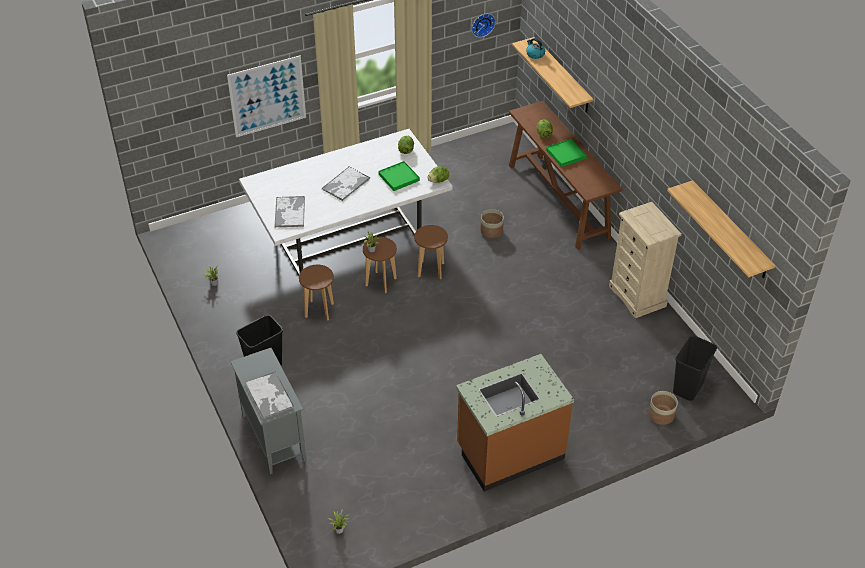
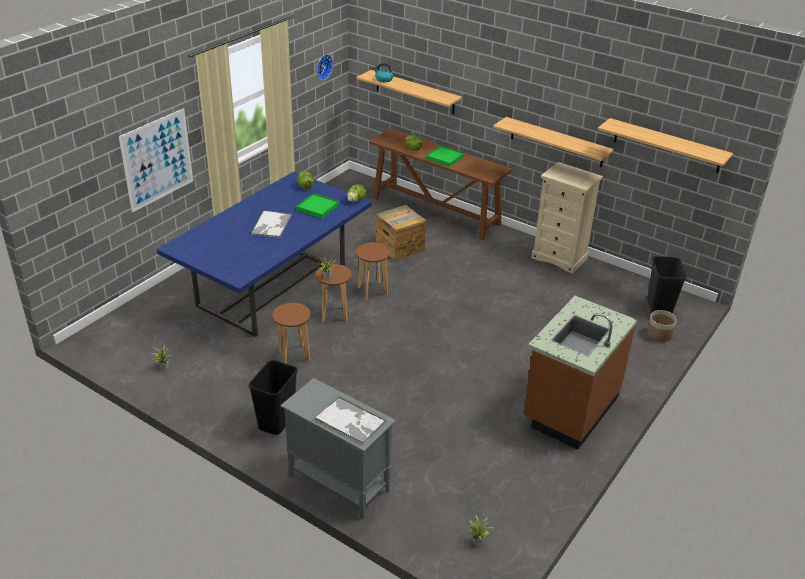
camera: 30 degrees left, 10 degrees down
(290, 212) = (234, 260): tray -> none
(349, 237) = (274, 288): white dining table -> blue dining table
(491, 231) = (400, 247): planter -> crate
(655, 181) = (556, 142): none -> shelf

